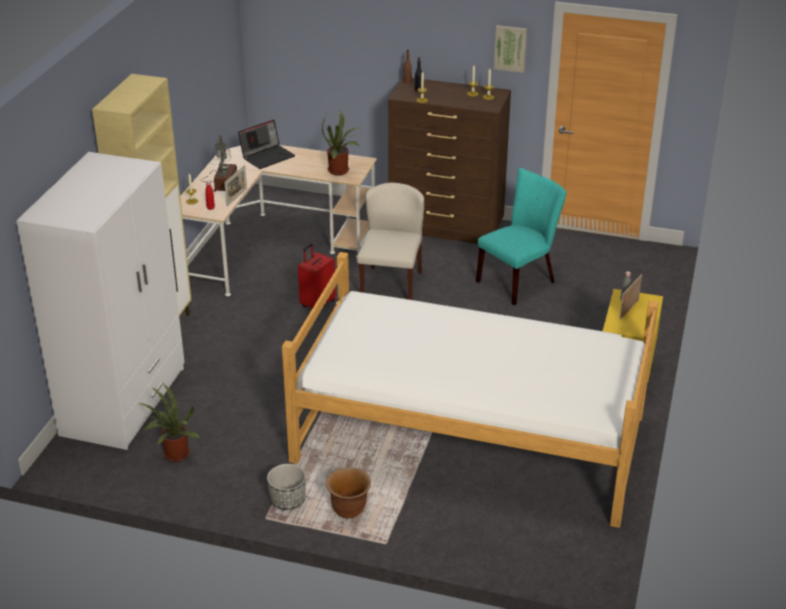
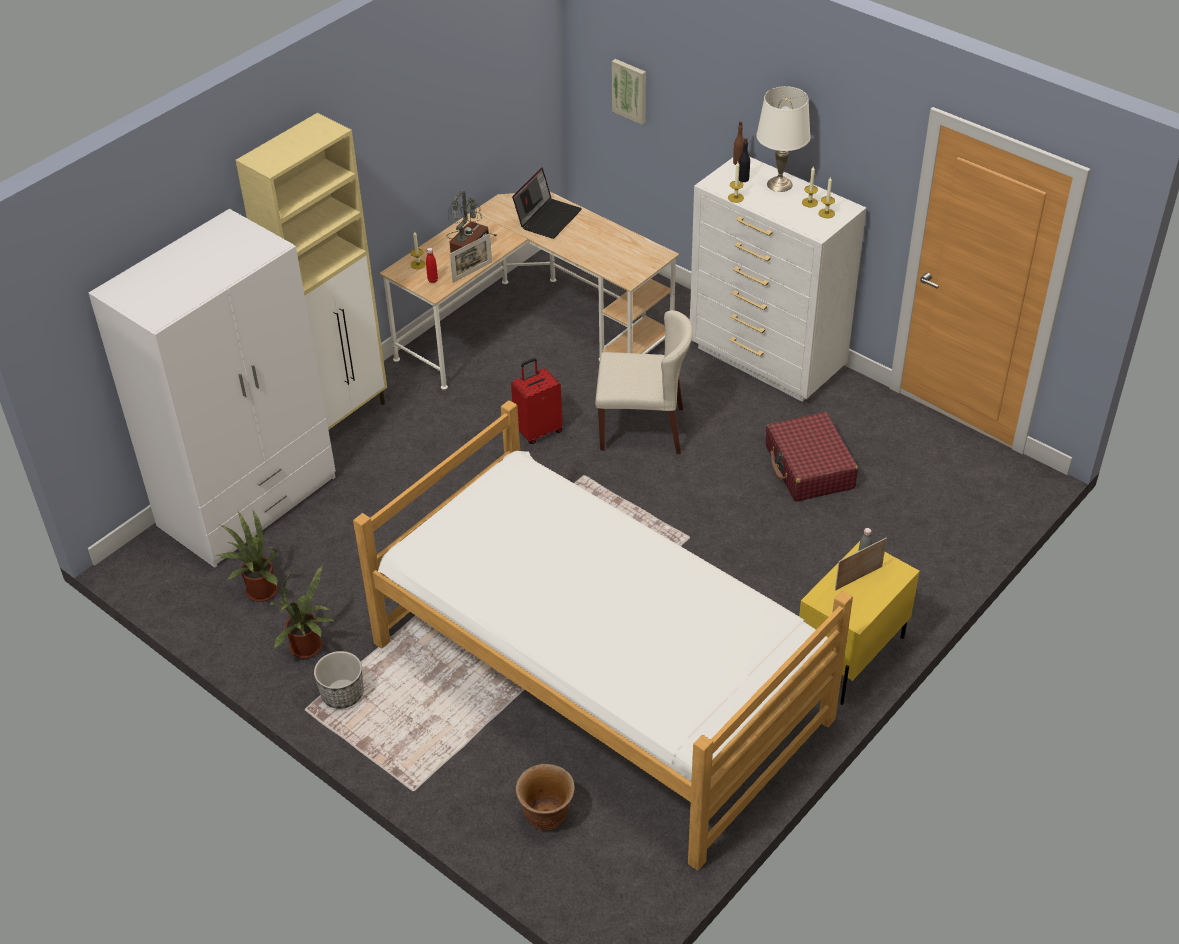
camera: 25 degrees right, 10 degrees up
(267, 156) = (548, 218): laptop -> laptop turned 45 degrees counterclockwise
(340, 171) = (621, 263): potted plant -> potted plant (309, 649)
(348, 509) = (401, 730): brown planter -> brown planter (546, 815)
(391, 285) = (643, 428): beige chair -> beige chair turned 60 degrees clockwise
(445, 88) = (780, 184): none -> white table lamp
(446, 227) = (767, 360): brown dresser -> white dresser
(510, 48) = (871, 153): picture -> picture (630, 90)
(519, 280) = (809, 468): turquoise chair -> red suitcase

